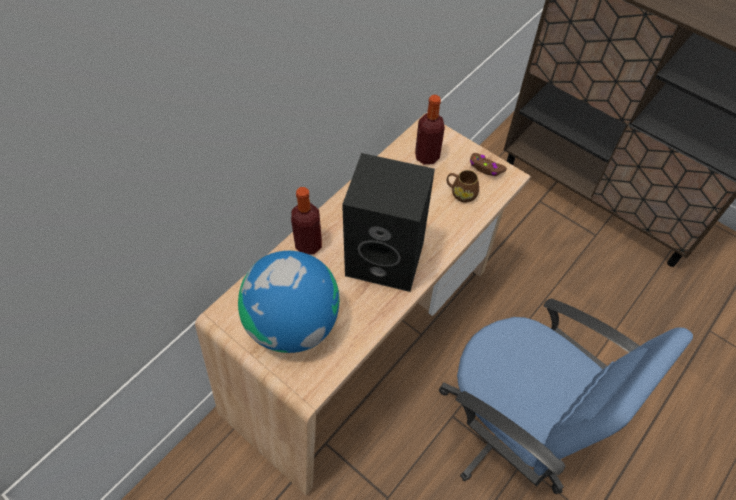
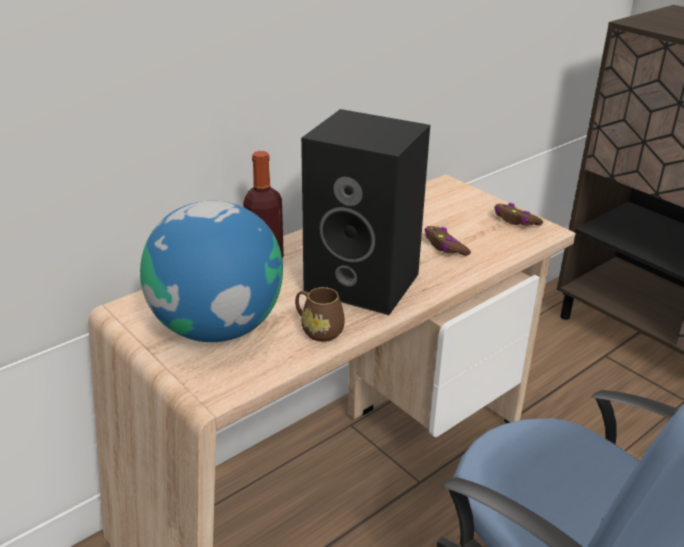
camera: 10 degrees right, 25 degrees down
(427, 156) = (440, 205): bottle -> none
(438, 208) = (445, 247): none -> brown game controller
(460, 193) = (478, 237): brown mug -> brown mug (318, 330)

